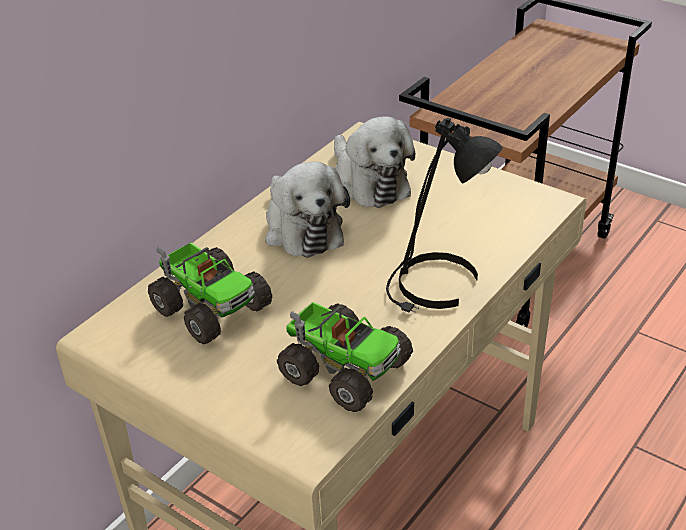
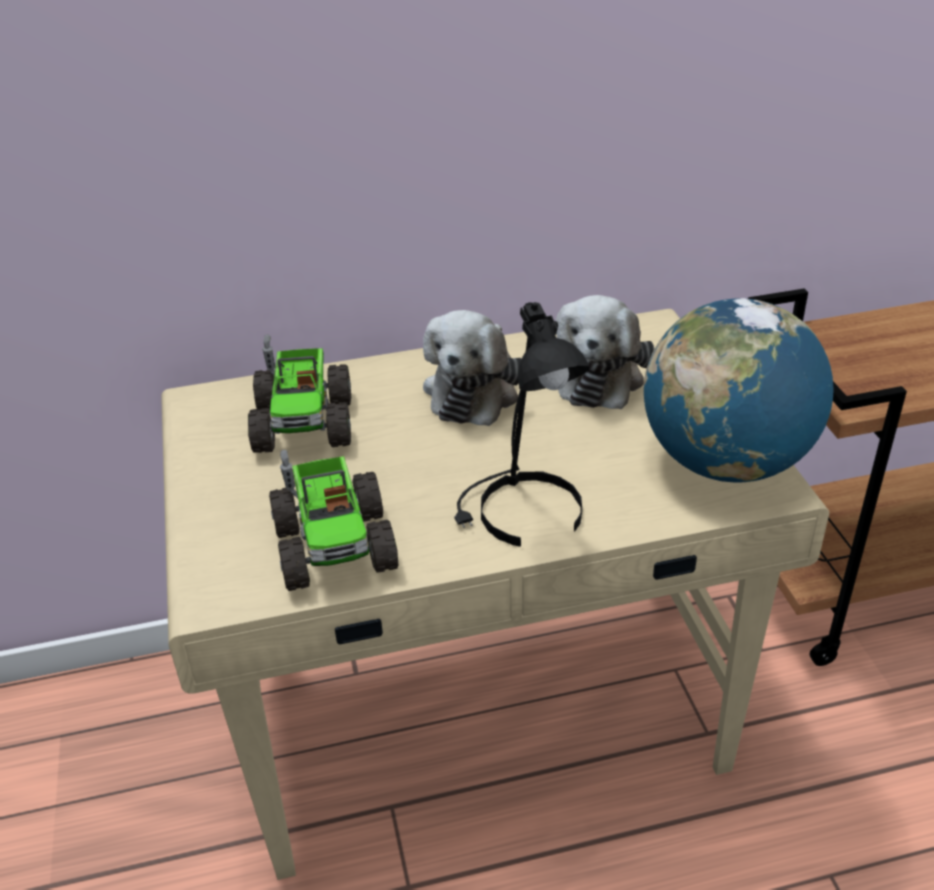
camera: 40 degrees right, 0 degrees up
(507, 198) = (726, 462): none -> globe

